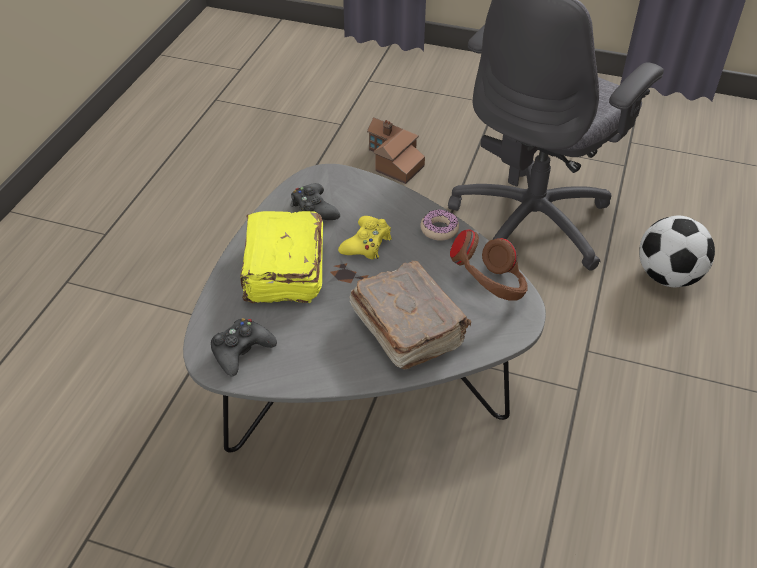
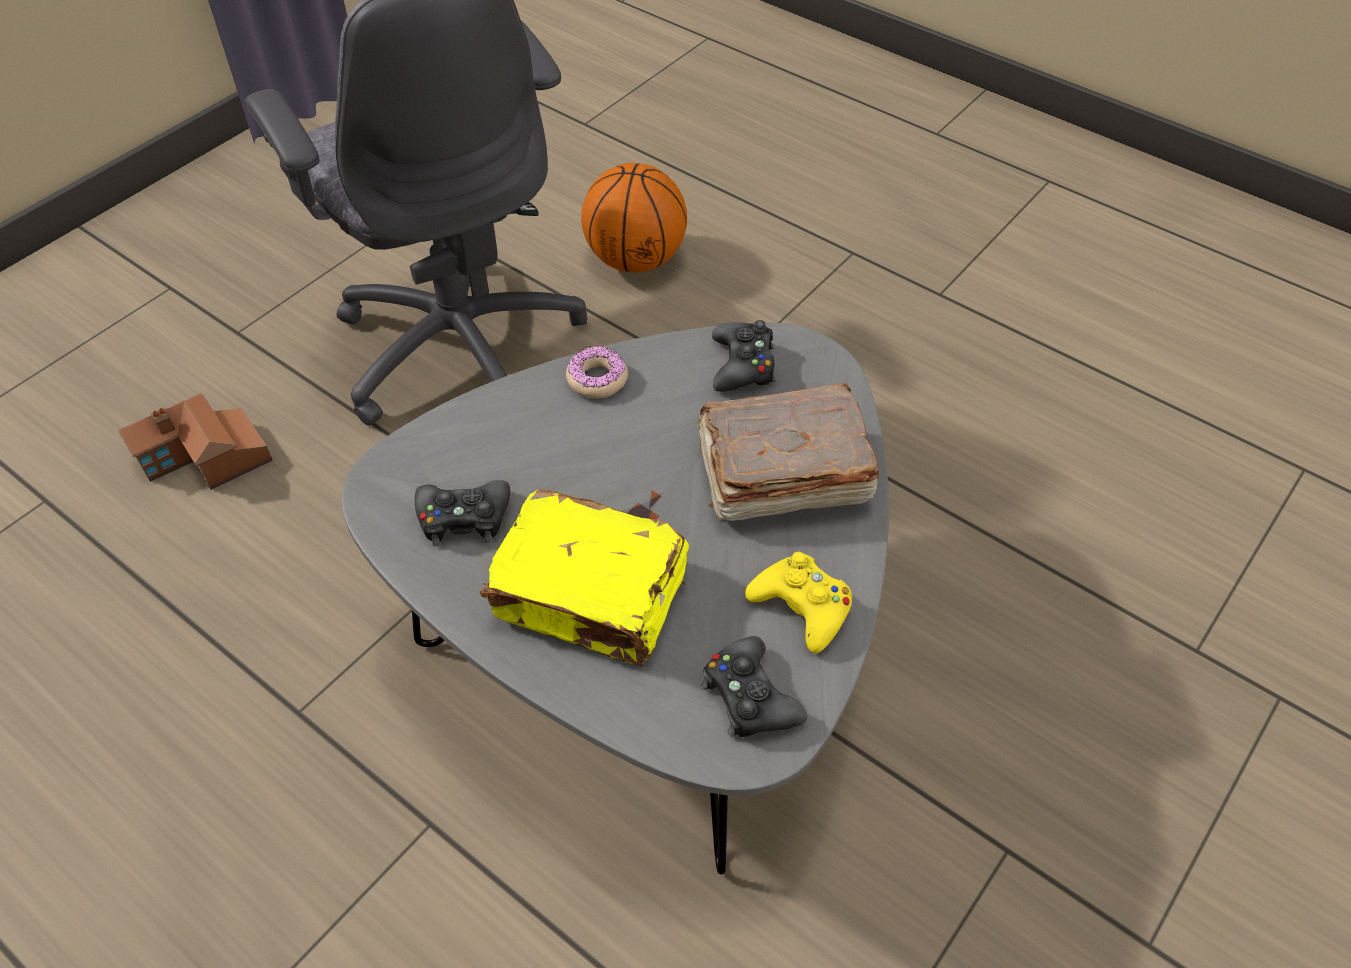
camera: 70 degrees left, 5 degrees up
(367, 244) = (584, 472): yellow game controller -> yellow game controller (802, 607)
(489, 288) = (743, 365): brown headphones -> black game controller
(668, 277) = (636, 259): football -> basketball

